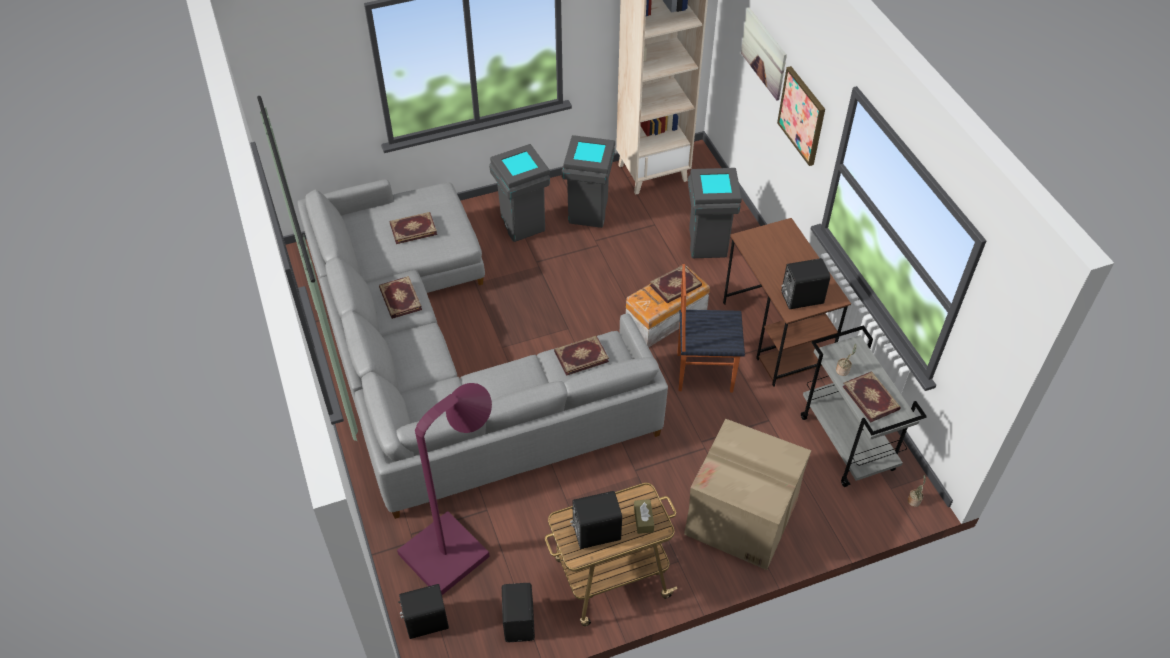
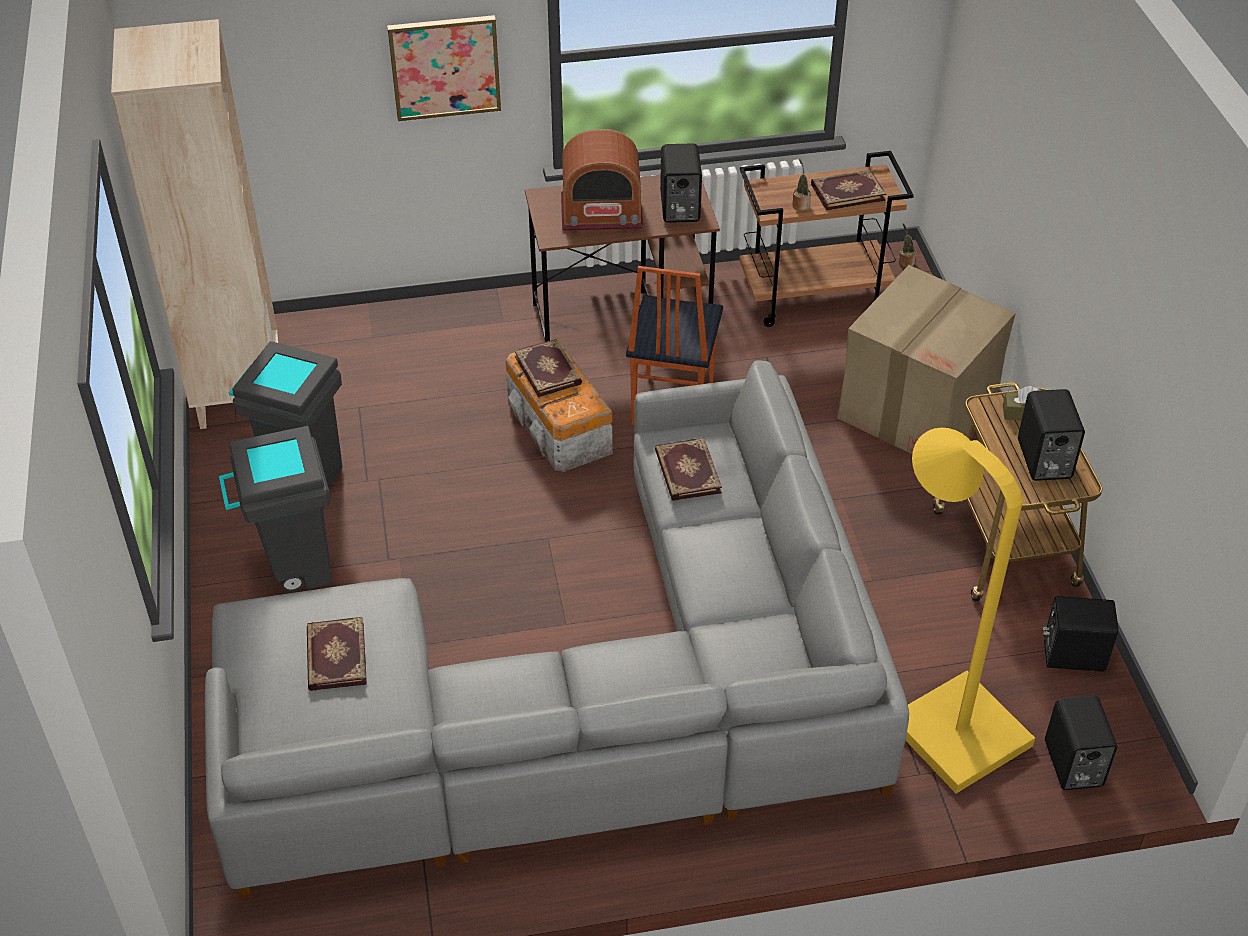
camera: 80 degrees left, 5 degrees down
(399, 299) = (505, 688): book -> none
(454, 547) = (946, 720): purple floor lamp -> yellow floor lamp
(707, 245) = (425, 358): grey trash can -> none
(764, 53) = (308, 63): picture -> none
(781, 258) = (601, 212): none -> radio
(847, 443) = (815, 296): grey cart -> brown cart

